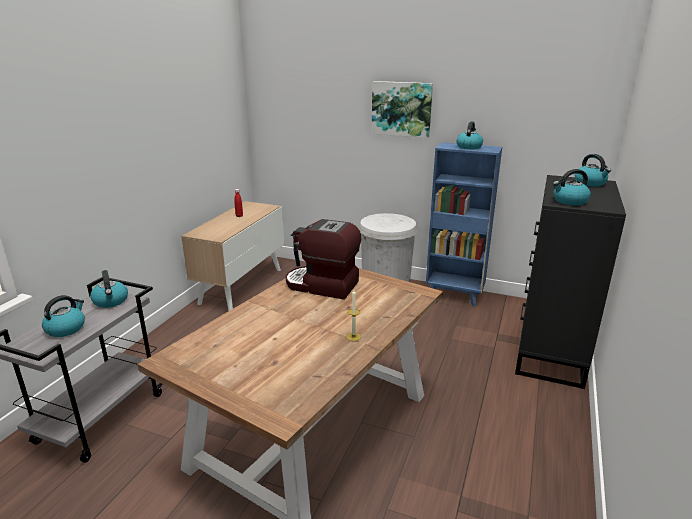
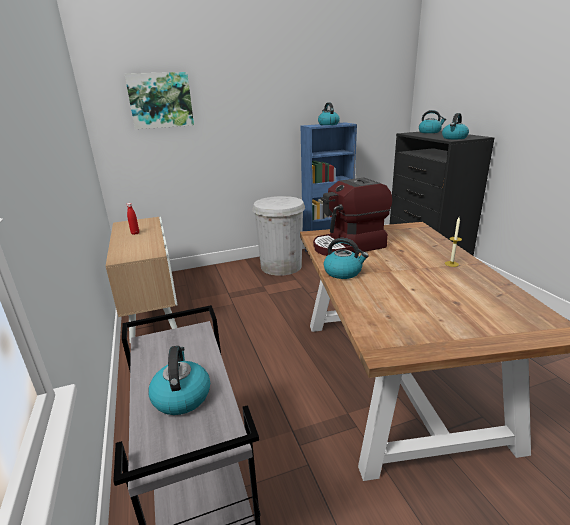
camera: 40 degrees left, 0 degrees up
(111, 301) = (173, 344): kettle -> kettle (343, 272)
(401, 109) = (260, 100): picture -> picture (160, 100)

